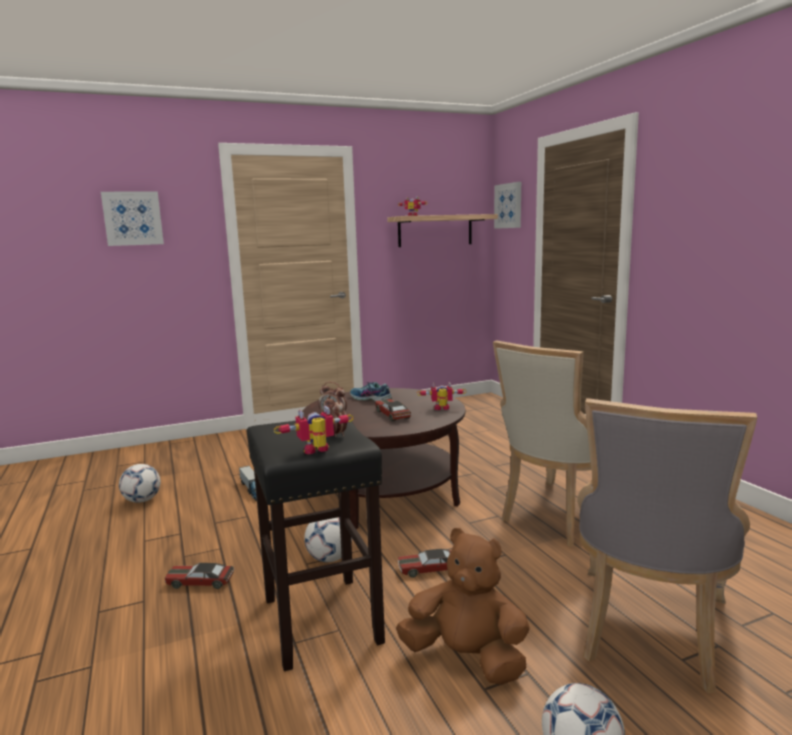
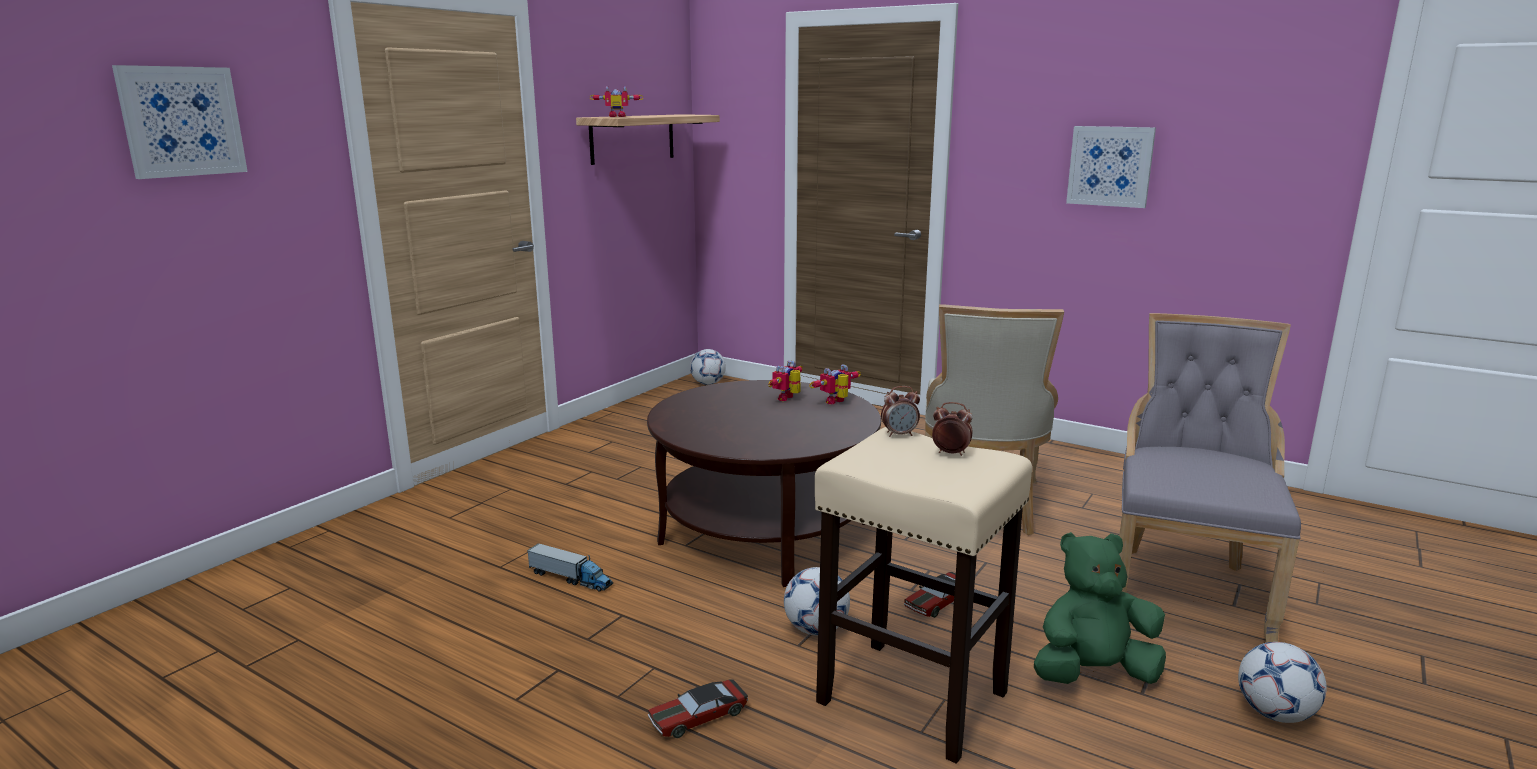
camera: 35 degrees left, 5 degrees up
(142, 500) = (403, 647): football -> football (708, 383)
(317, 452) = (988, 477): toy robot -> toy robot (789, 398)
(320, 619) = (909, 697): black stool -> beige stool
(370, 399) = (721, 404): shoe -> none
(392, 415) = (793, 420): toy car -> none
(466, 658) = (1092, 674): brown plush toy -> green plush toy
(508, 206) = (728, 103): picture -> picture (1110, 166)
(649, 630) = (1185, 590): grey chair -> grey chair turned 150 degrees counterclockwise

